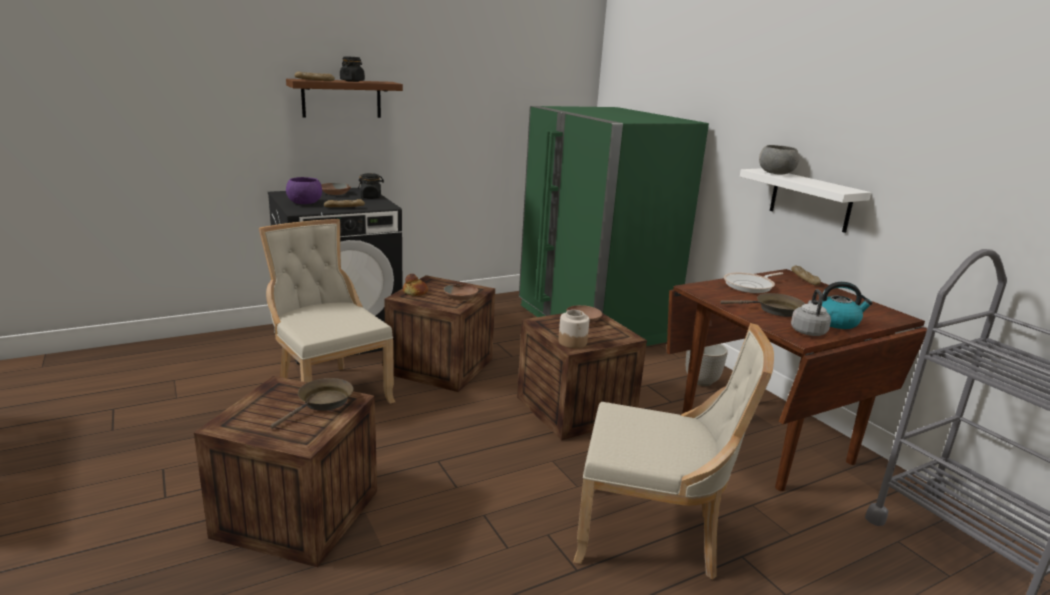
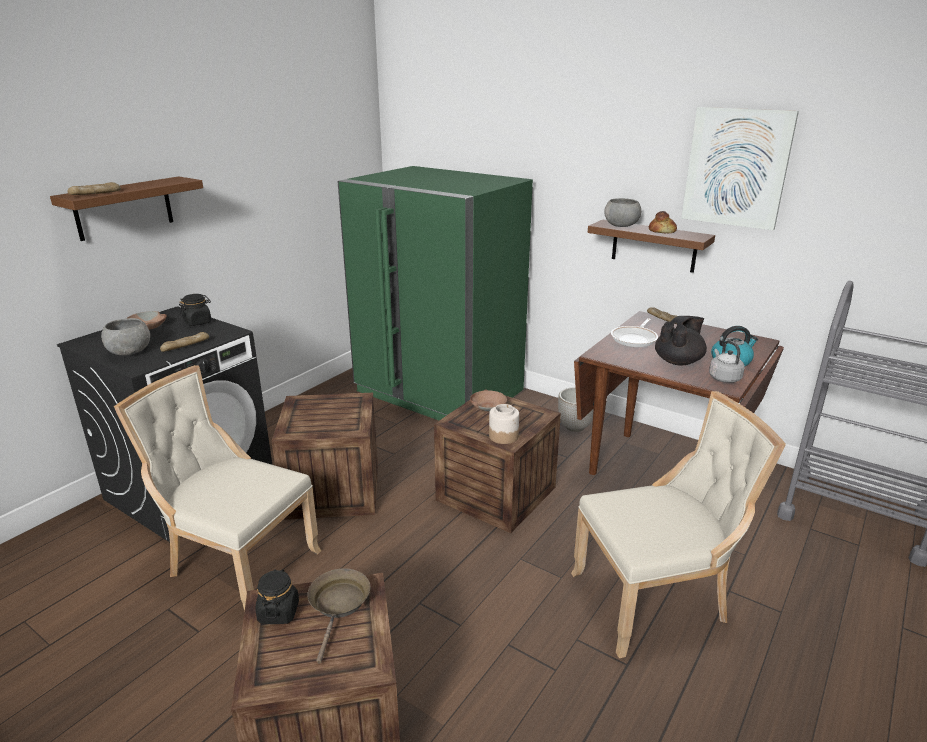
camera: 25 degrees left, 5 degrees up
(304, 203) = (129, 352): purple bowl -> grey bowl
(352, 81) = (139, 185): black jar -> black jar (278, 612)
(415, 292) = (297, 422): bread -> bread (662, 231)
(461, 297) = (350, 413): brown bowl -> none
(774, 310) = (678, 361): brown frying pan -> black teapot
(810, 200) = (654, 246): white shelf -> brown shelf
(900, 118) = (736, 168): none -> picture

